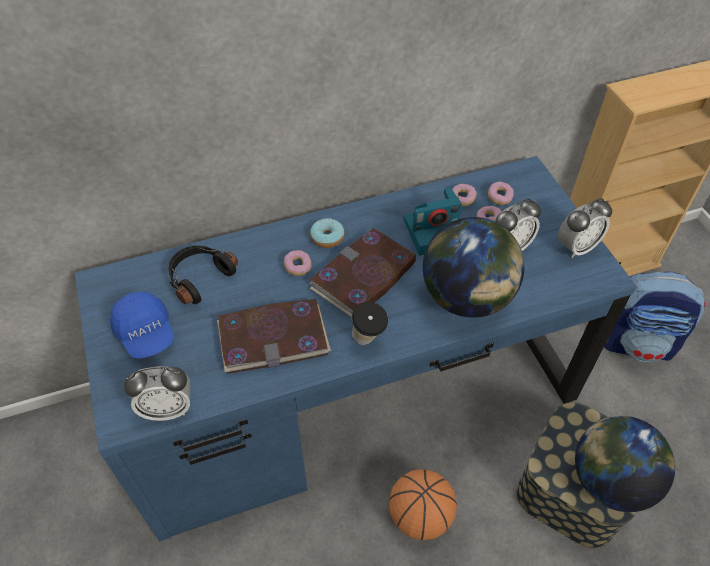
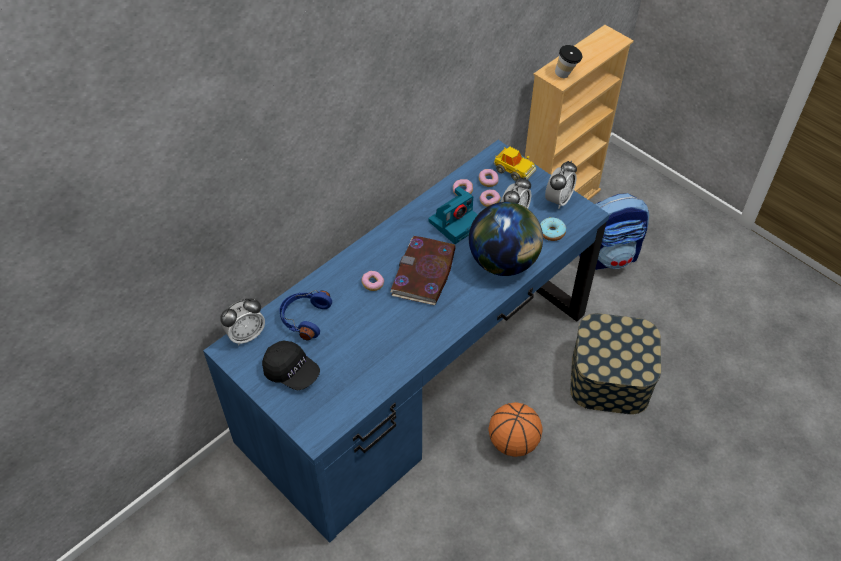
camera: 25 degrees left, 0 degrees up
(146, 333) = (292, 372): blue cap -> black cap
(168, 409) = (343, 414): alarm clock -> alarm clock (246, 335)
(199, 278) = (304, 318): black headphones -> blue headphones
(273, 338) = (386, 339): book -> none
(327, 237) = (381, 254): donut -> donut (551, 232)
(368, 341) = (453, 316): cup -> cup (566, 75)
(537, 195) = (513, 170): none -> toy car
(609, 480) = (636, 357): globe -> none

